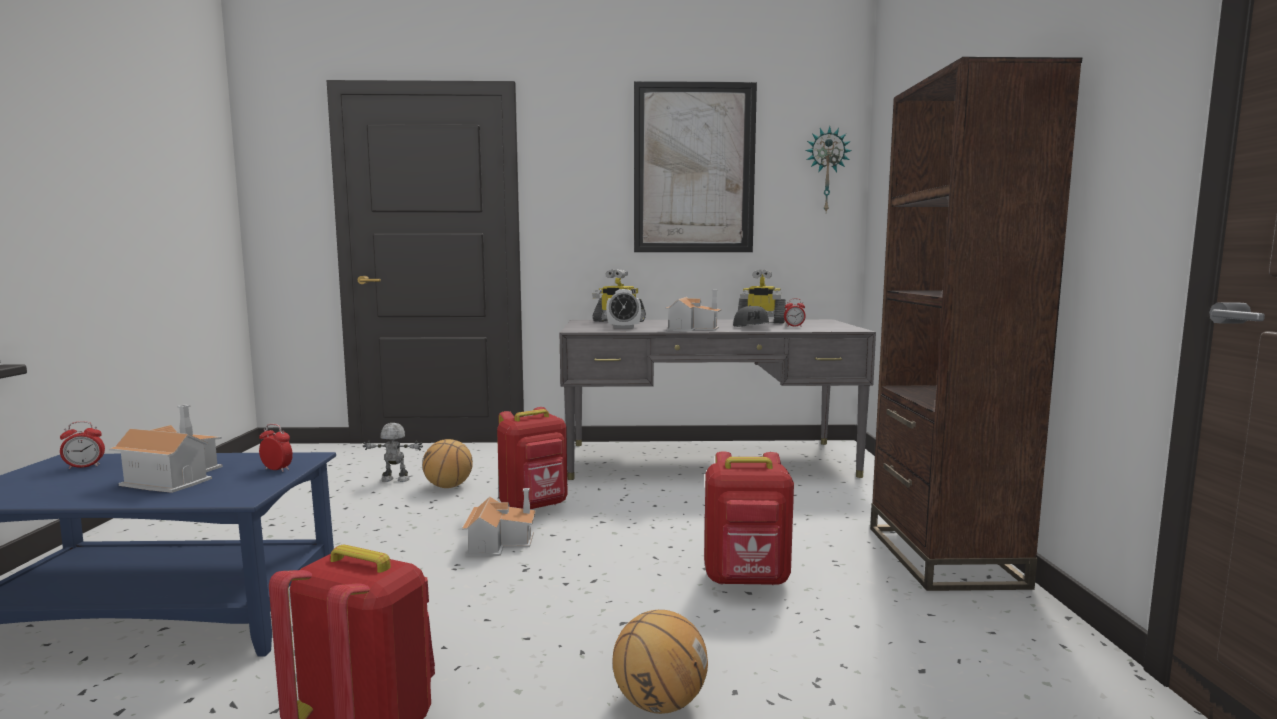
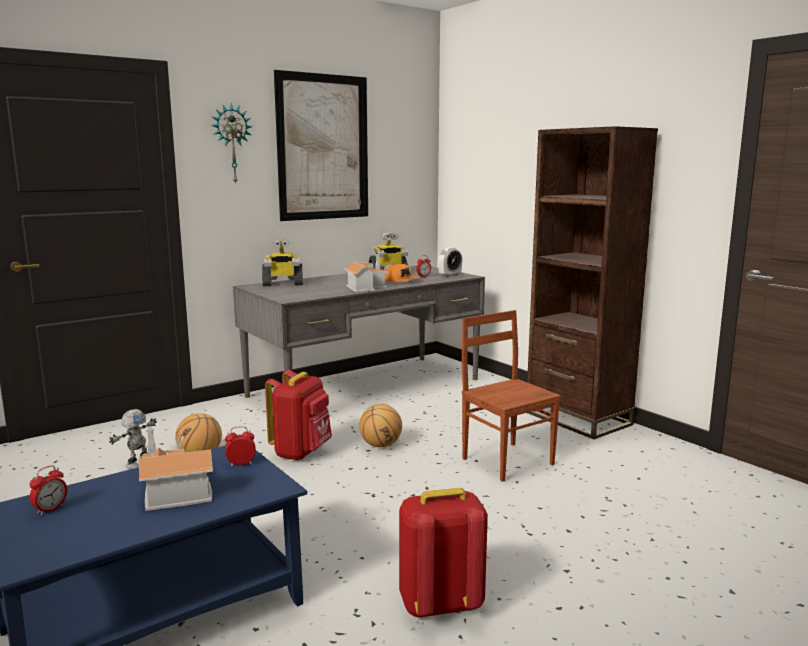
camera: 35 degrees left, 5 degrees up
(395, 480) = (137, 463): toy robot -> toy robot turned 150 degrees clockwise
(499, 542) = (323, 484): toy house -> none
(623, 327) = (312, 292): alarm clock -> alarm clock (450, 275)
(659, 703) = (560, 534): basketball -> basketball (380, 445)
(747, 580) = (507, 460): red backpack -> brown chair
(753, 327) = (402, 281): grey cap -> orange cap
(826, 170) = (413, 150): wall clock -> wall clock (232, 144)

